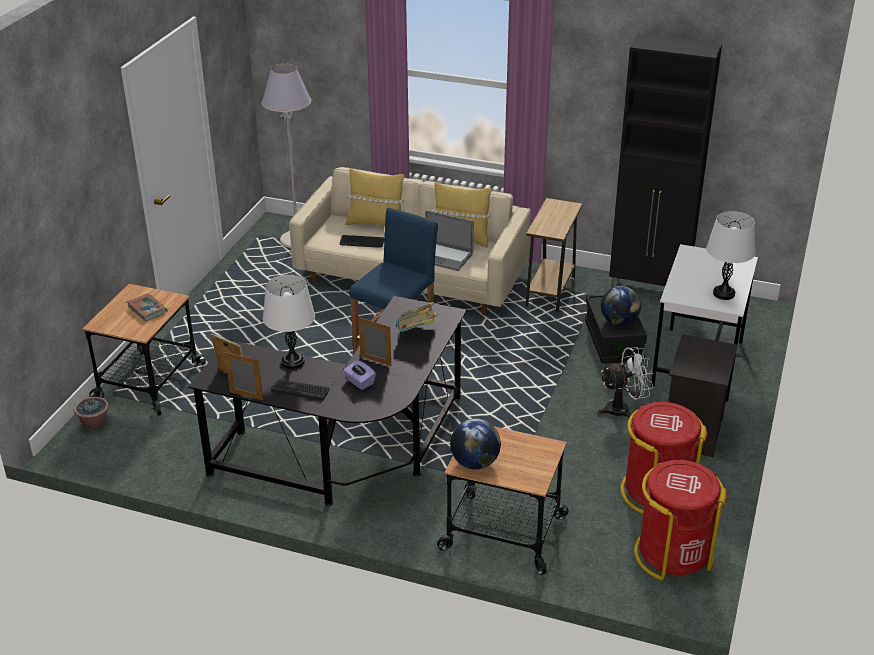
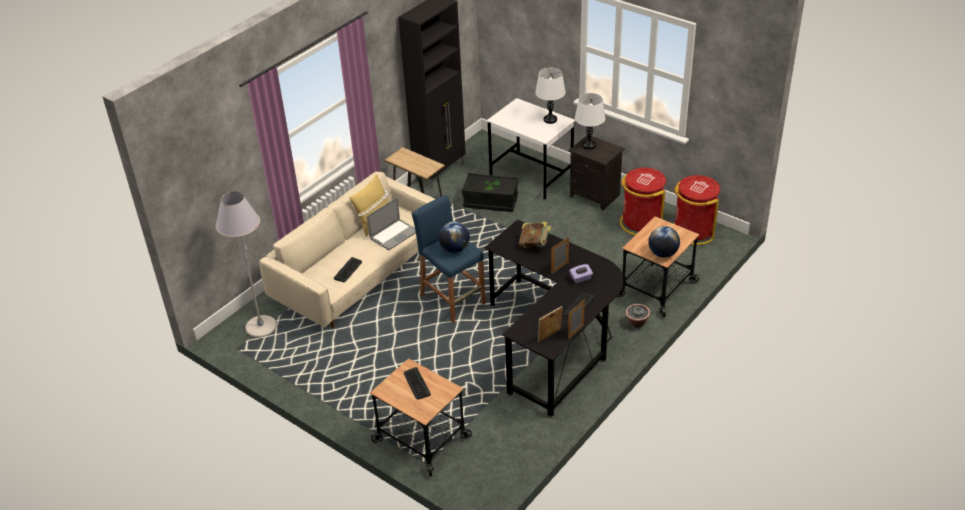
camera: 70 degrees left, 5 degrees up
(94, 423) = (460, 477): potted plant -> potted plant (637, 323)
(147, 309) = (416, 384): book -> keyboard
(293, 362) = (545, 305): white table lamp -> white table lamp (589, 145)
(375, 224) = (324, 259): yellow pillow -> none
(619, 322) = (498, 185): globe -> globe (454, 249)
(623, 409) = (561, 215): white fan -> none

